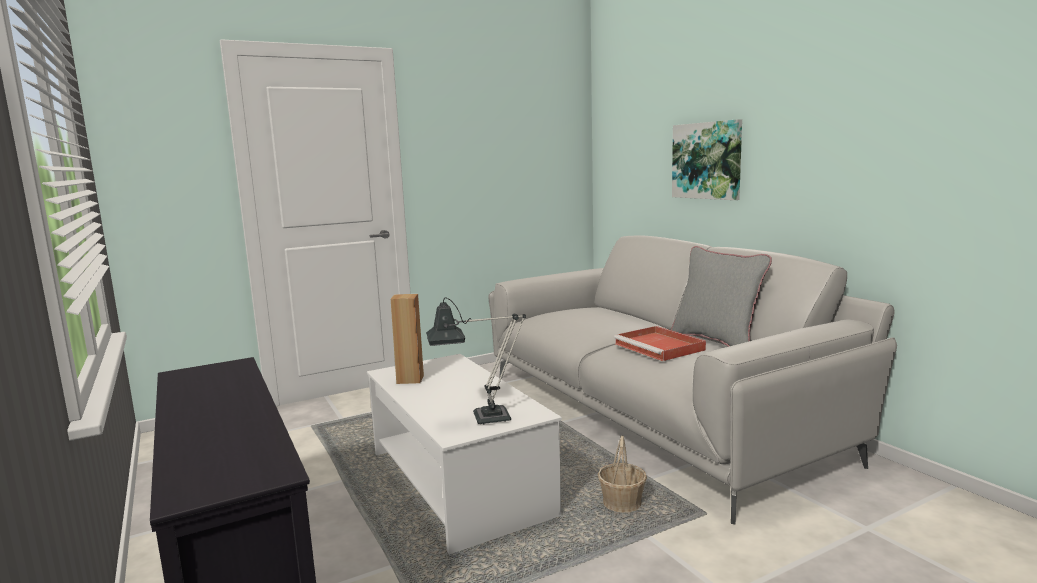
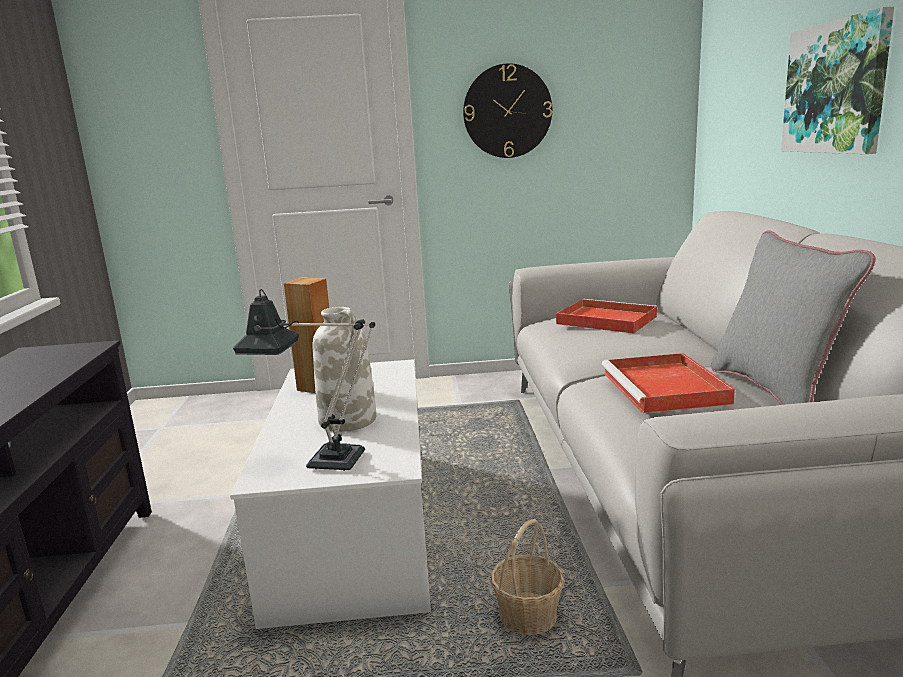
camera: 25 degrees right, 5 degrees up
(466, 395) = (349, 420): none -> white vase
(471, 166) = (507, 111): none -> wall clock
(576, 313) = (604, 320): none -> red tray

